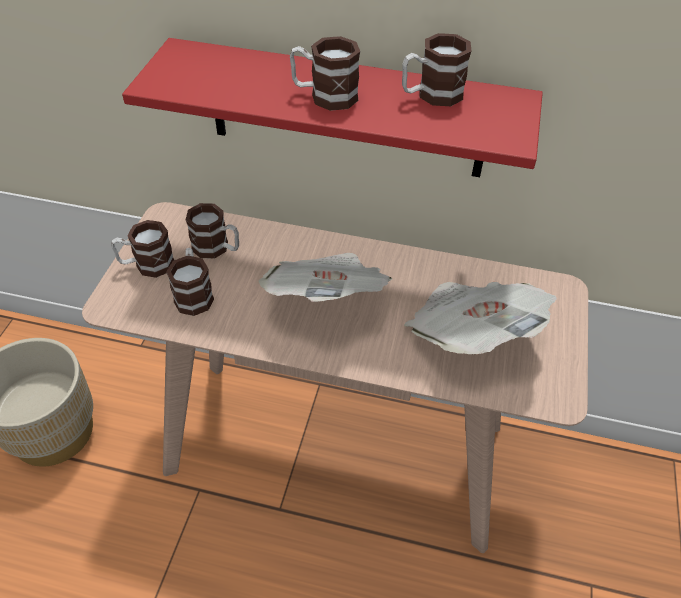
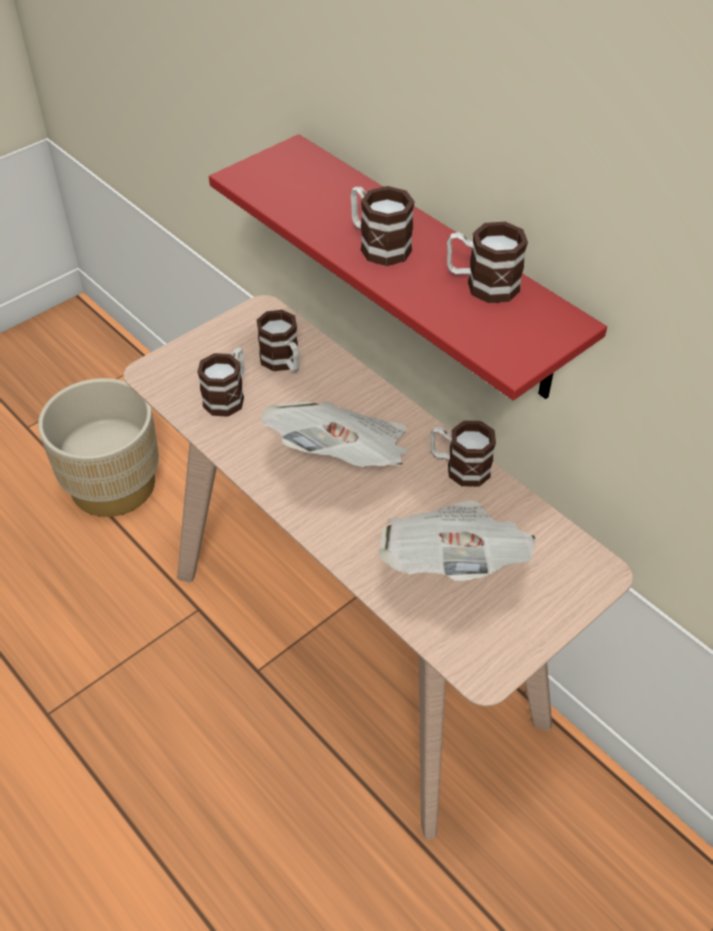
camera: 35 degrees right, 0 degrees up
(147, 265) = (210, 350): mug -> mug (459, 467)

